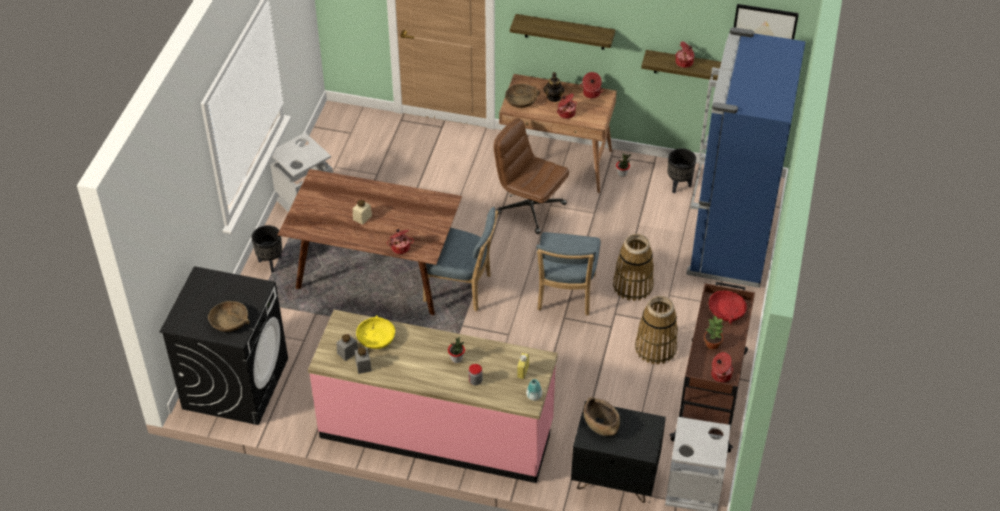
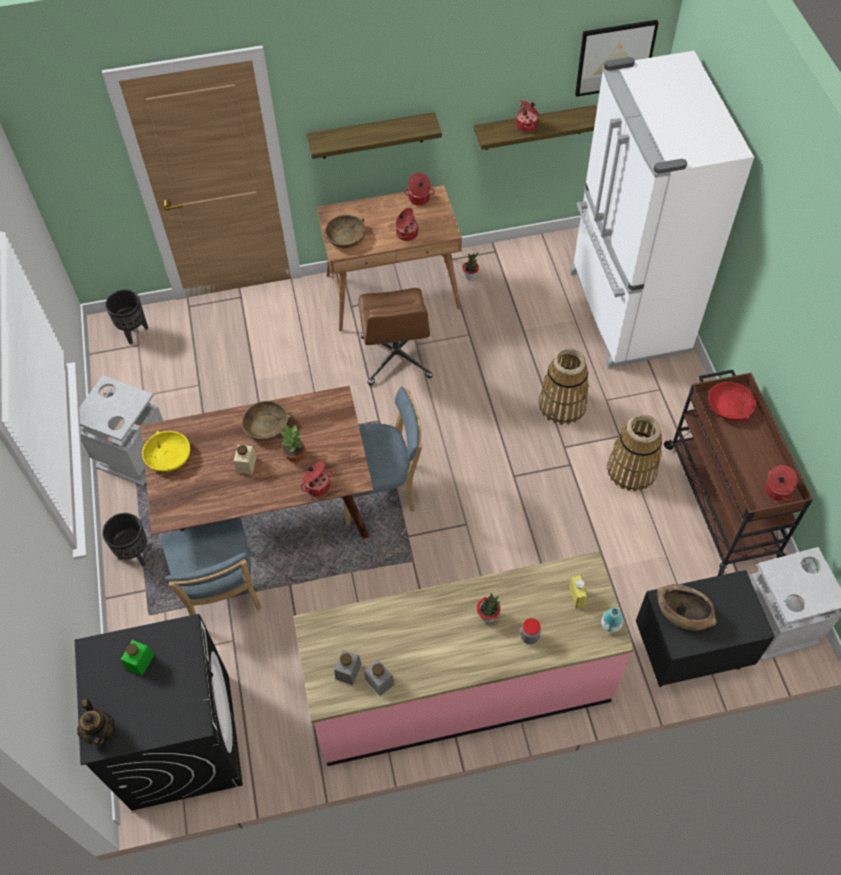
camera: 25 degrees left, 10 degrees up
(224, 293) = (140, 661): none -> green jar
(230, 321) = (171, 702): brown bowl -> brown bowl (266, 425)
(376, 338) = (371, 632): yellow bowl -> yellow bowl (168, 456)
(529, 208) = (396, 358): brown office chair -> brown office chair turned 105 degrees counterclockwise
(554, 97) = (380, 219): teapot -> teapot (100, 731)
(565, 295) = (498, 447): blue chair -> blue chair (221, 592)
(679, 186) = (537, 267): black planter -> black planter (134, 332)
(712, 344) = (742, 455): potted plant -> potted plant (295, 454)
(728, 242) = (626, 312): blue fridge -> white fridge

